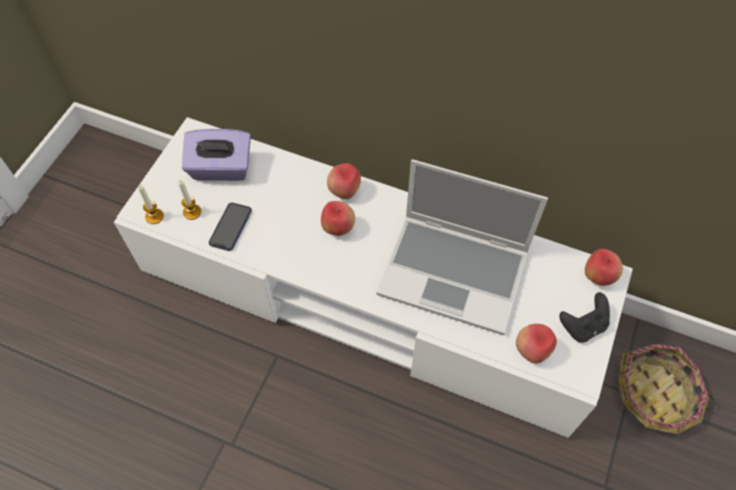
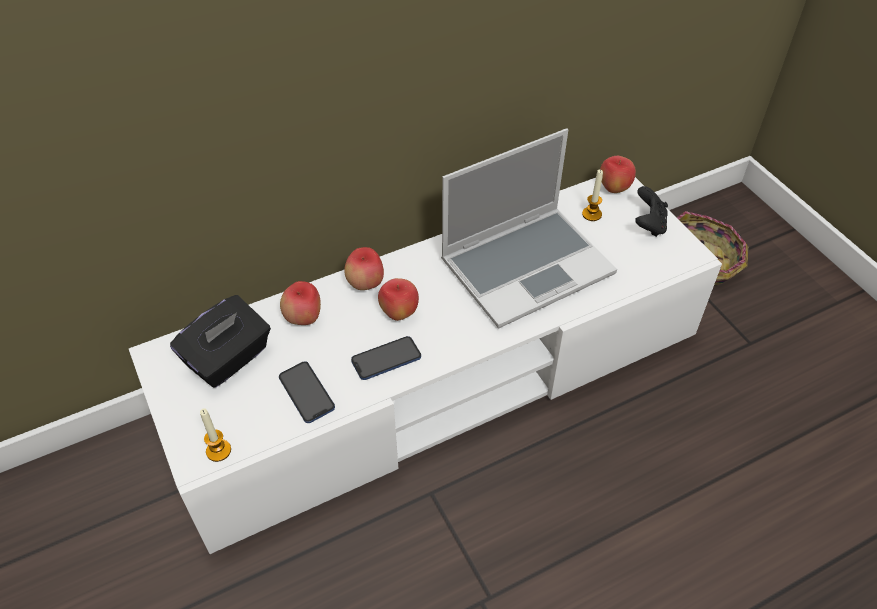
camera: 50 degrees left, 10 degrees down
(192, 212) = (251, 414): candle -> candle (591, 214)
(221, 169) = (228, 359): purple tissue box -> black tissue box
(293, 249) = (386, 359): none -> phone
(531, 351) = (643, 267): apple -> apple (304, 318)

